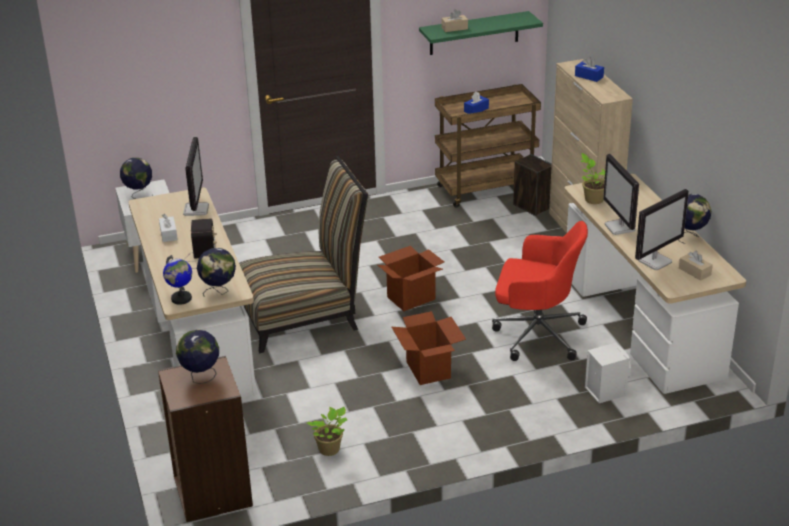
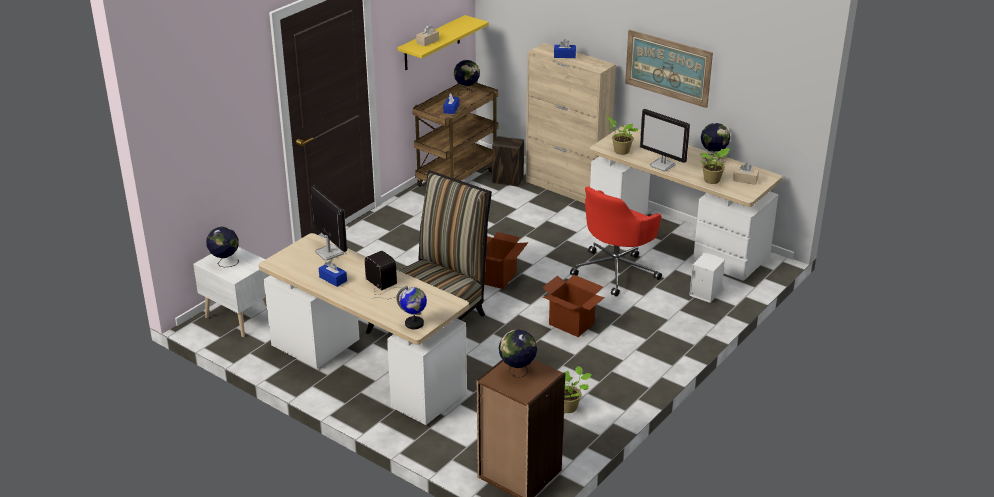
camera: 35 degrees left, 0 degrees up
(168, 234) = (333, 279): white tissue box -> blue tissue box
(219, 291) = (437, 308): globe -> globe (467, 91)
(474, 33) = (432, 43): green shelf -> yellow shelf
(536, 334) = (616, 271): red office chair -> red office chair turned 150 degrees clockwise
(655, 261) = (712, 181): monitor -> potted plant
(672, 115) = (668, 68): none -> picture

